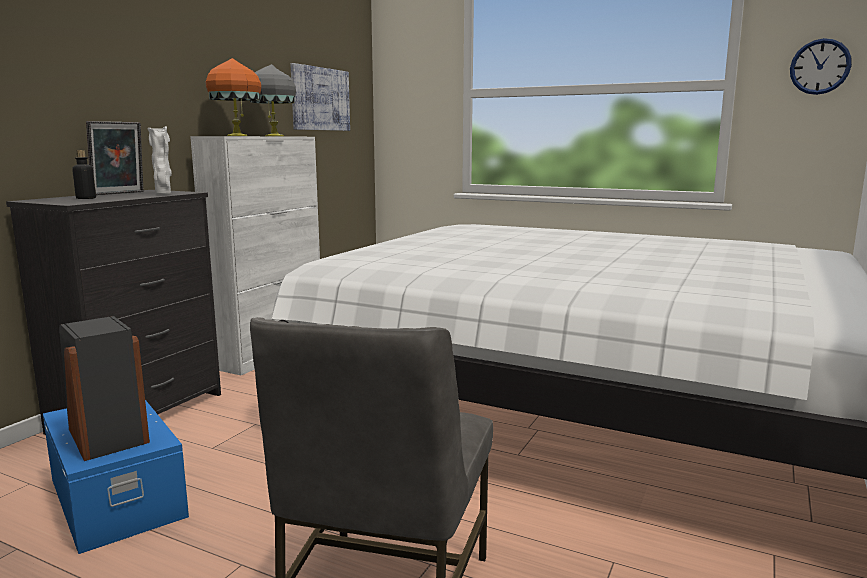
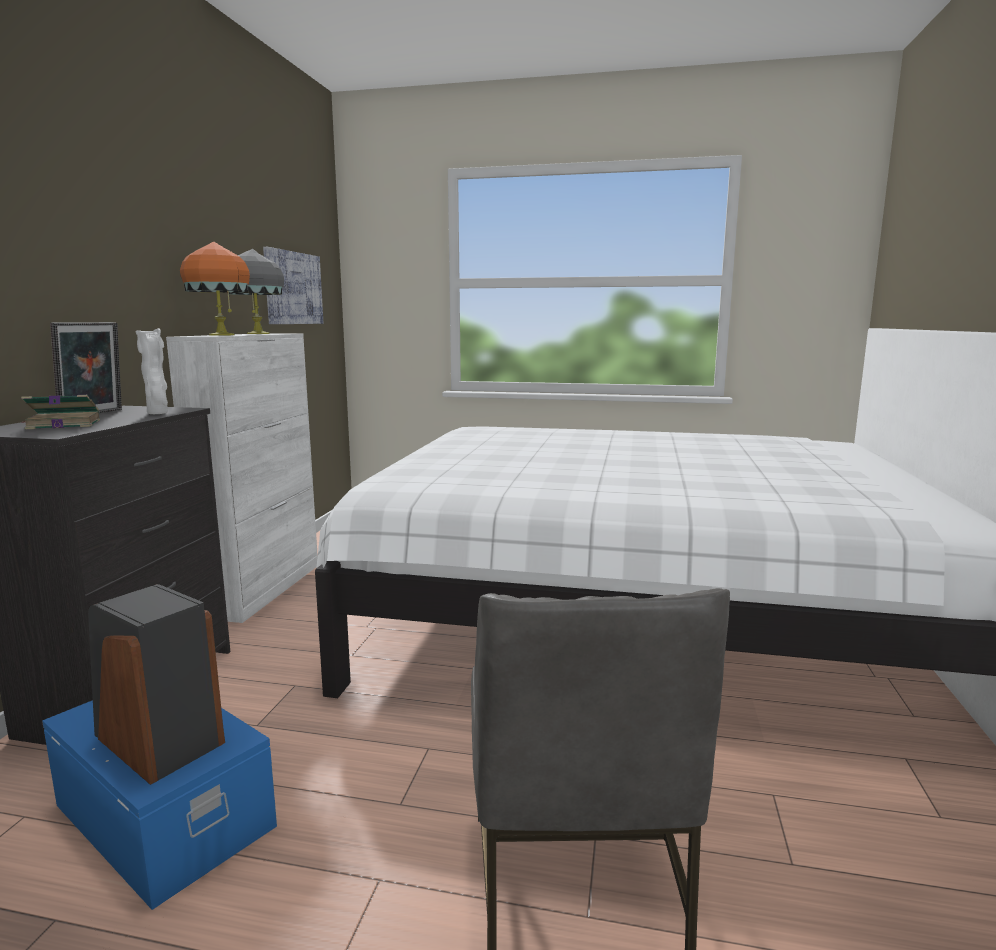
camera: 15 degrees left, 0 degrees up
(86, 198) = (62, 424): bottle -> book
(820, 66) = (809, 265): wall clock -> none

